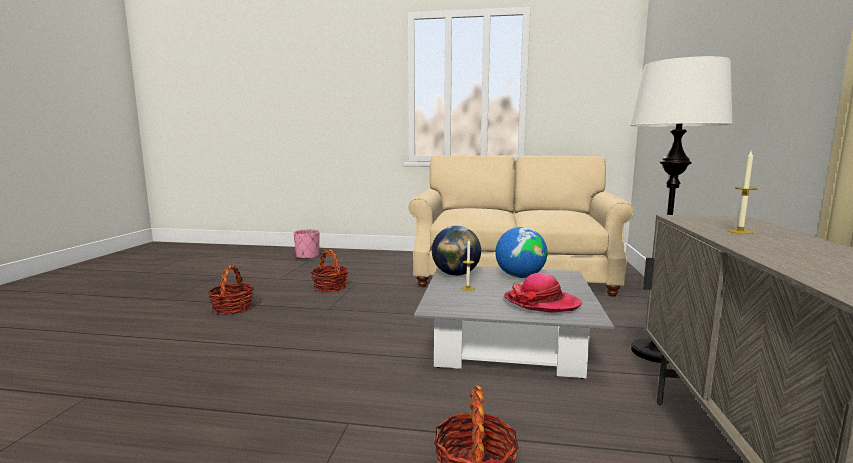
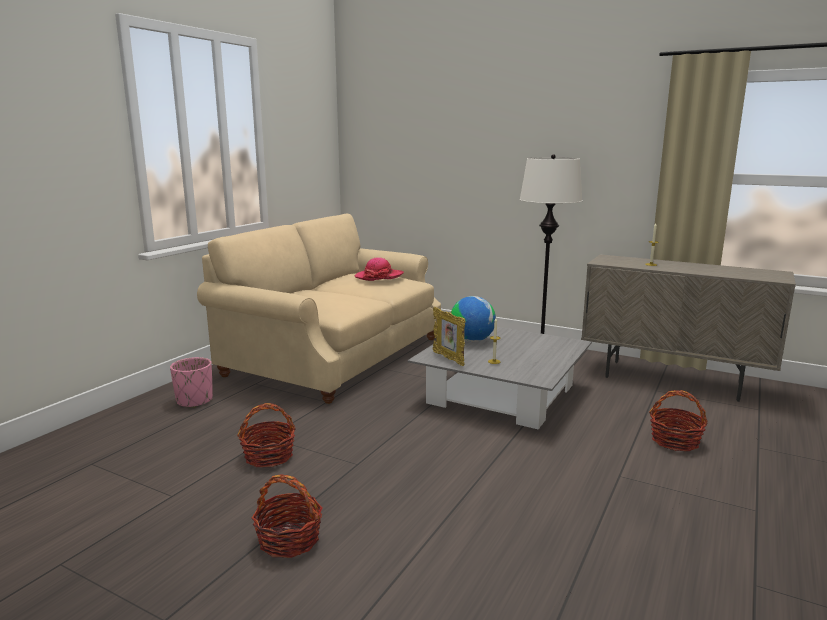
camera: 70 degrees left, 5 degrees up
(308, 256) = (63, 462): pink planter -> pink planter (194, 401)
(456, 274) = (448, 359): globe -> picture frame
(541, 302) = (541, 347): hat -> hat (379, 276)

